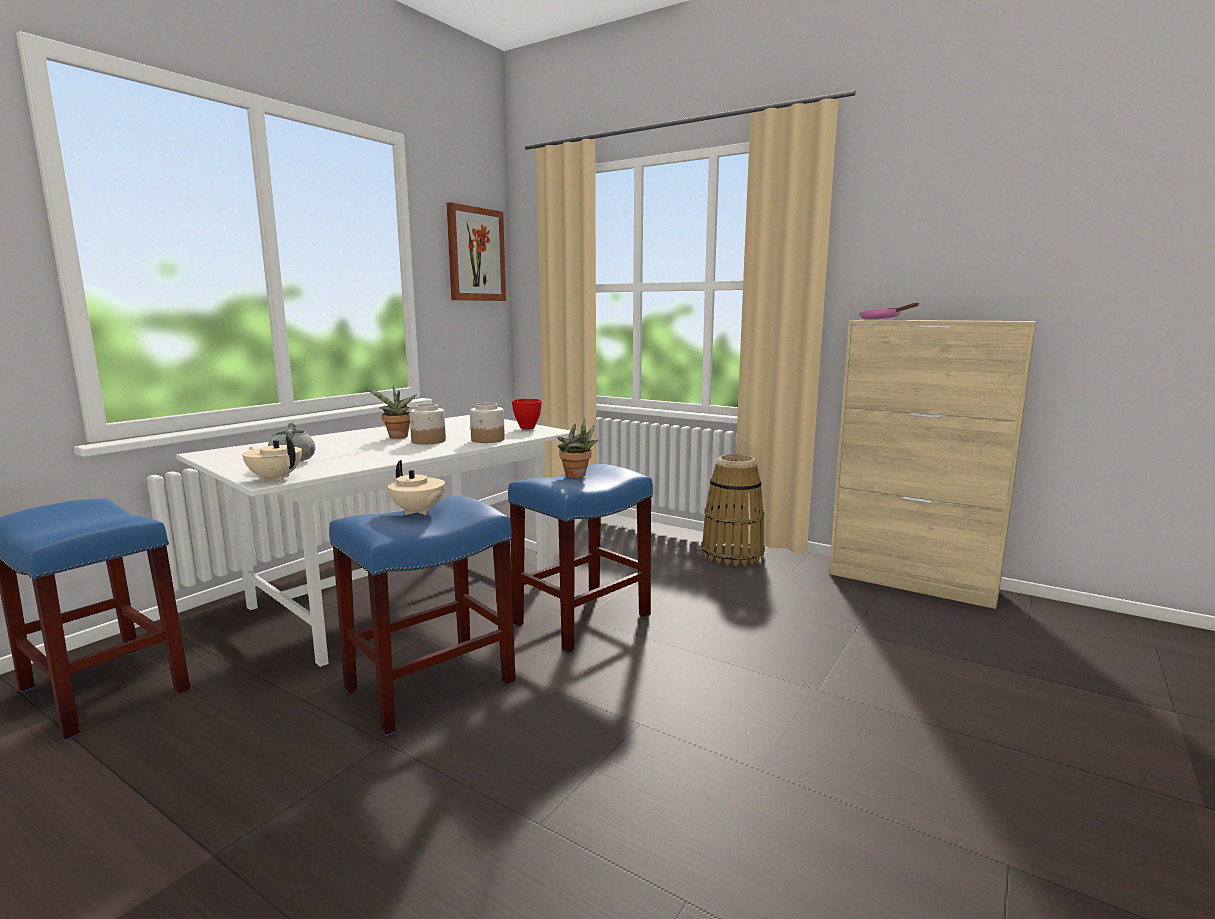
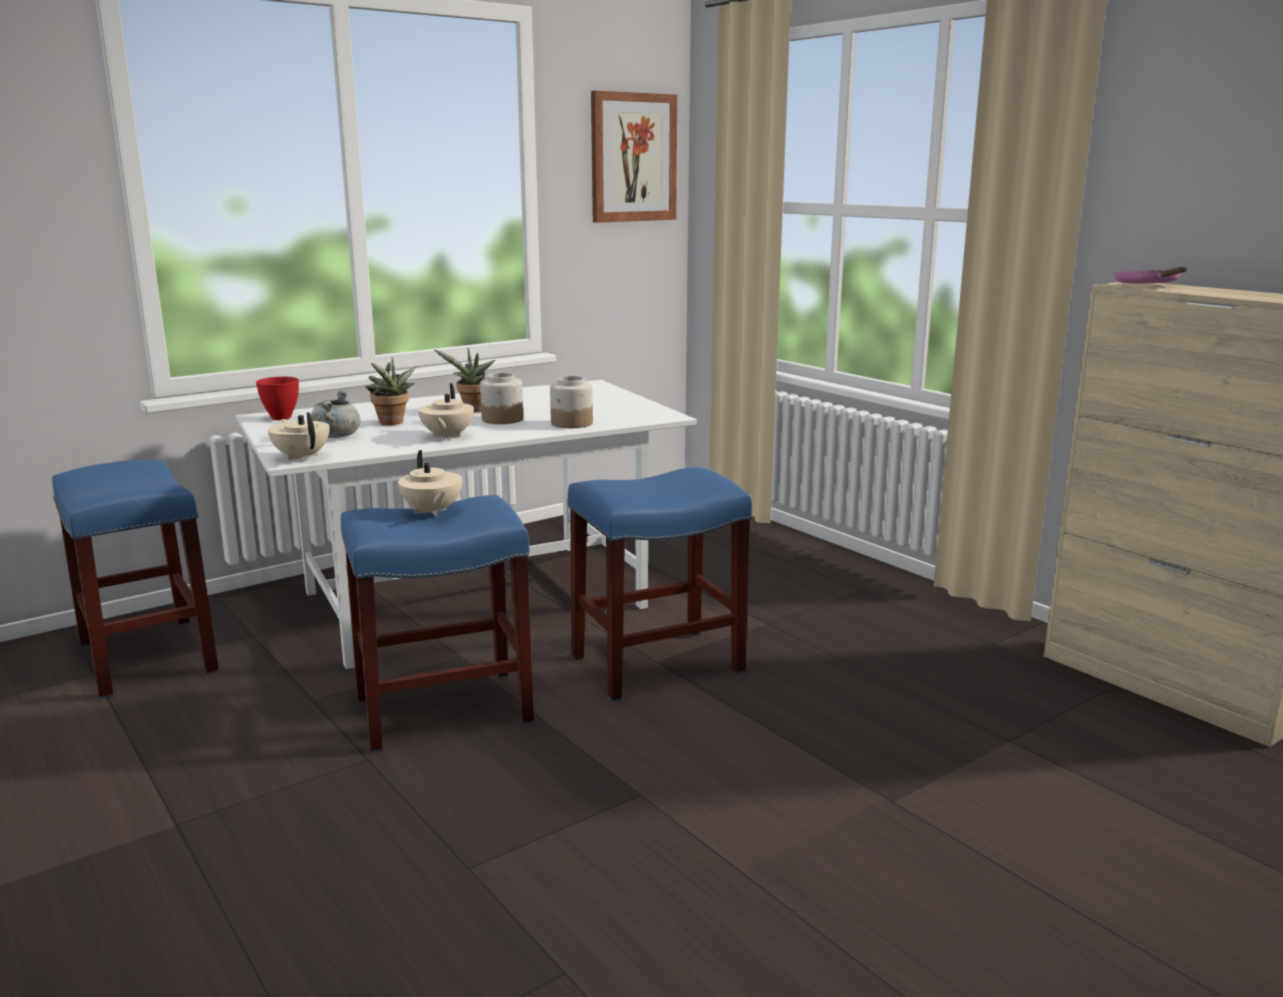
camera: 20 degrees right, 5 degrees up
(394, 455) = (446, 436): none -> beige teapot
(527, 428) = (639, 408): red bowl -> red bowl (282, 417)
(577, 476) = (654, 483): potted plant -> potted plant (392, 423)
(732, 554) = (920, 608): basket -> none

